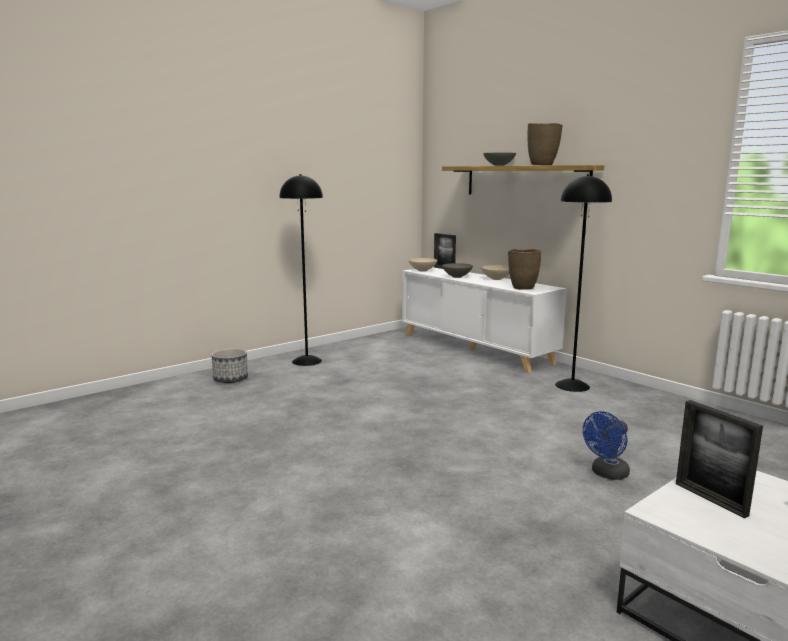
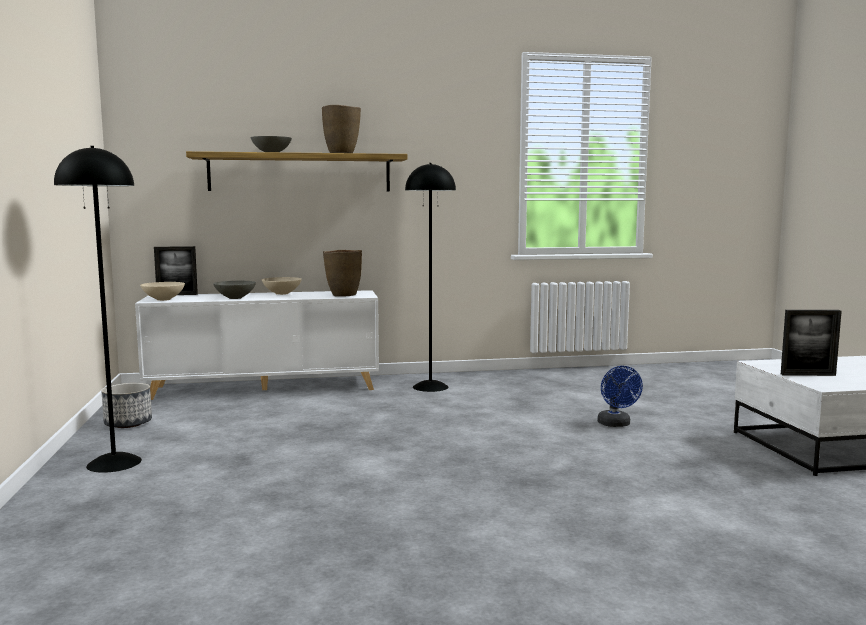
camera: 60 degrees left, 5 degrees down
(231, 379) = (75, 524): planter -> planter (128, 423)

